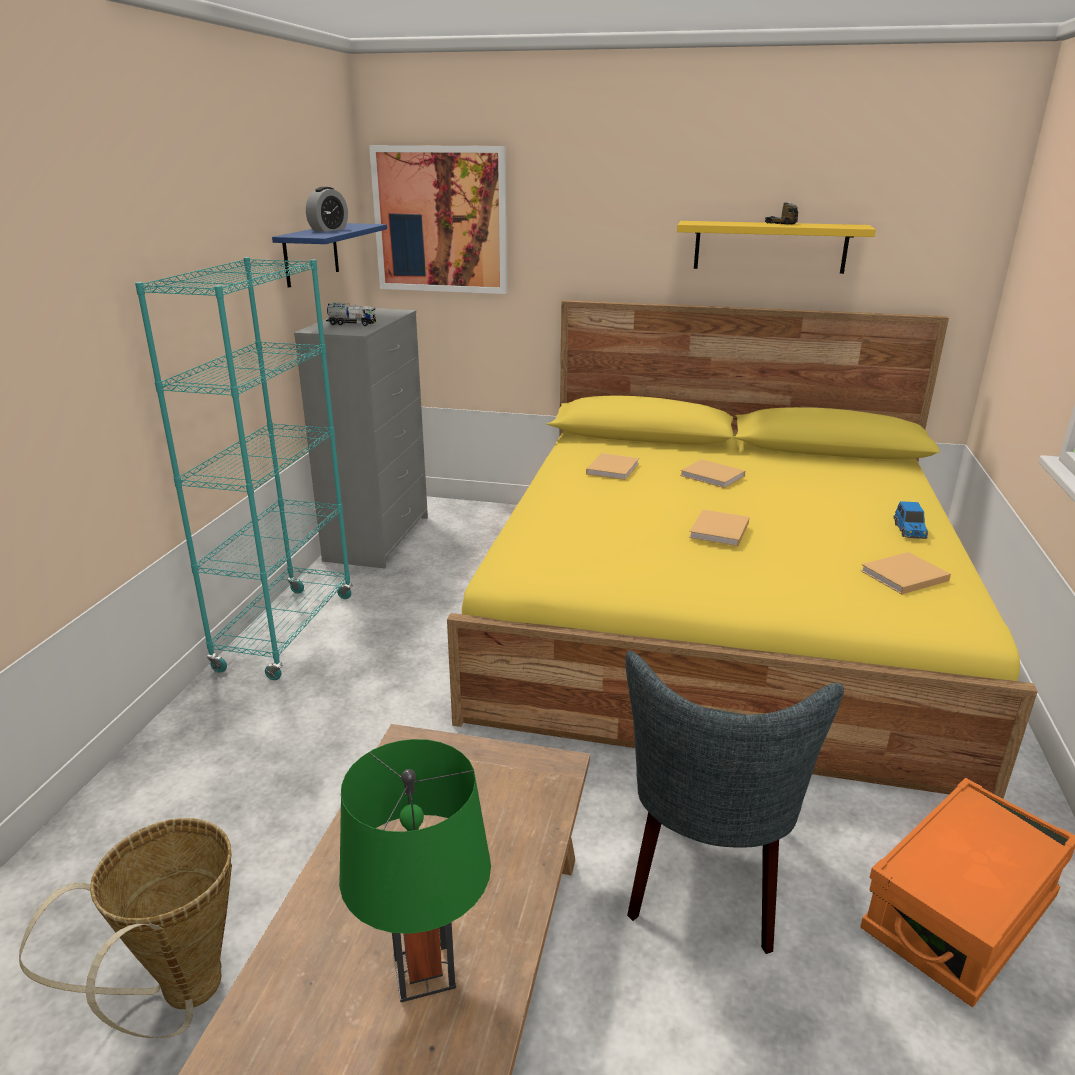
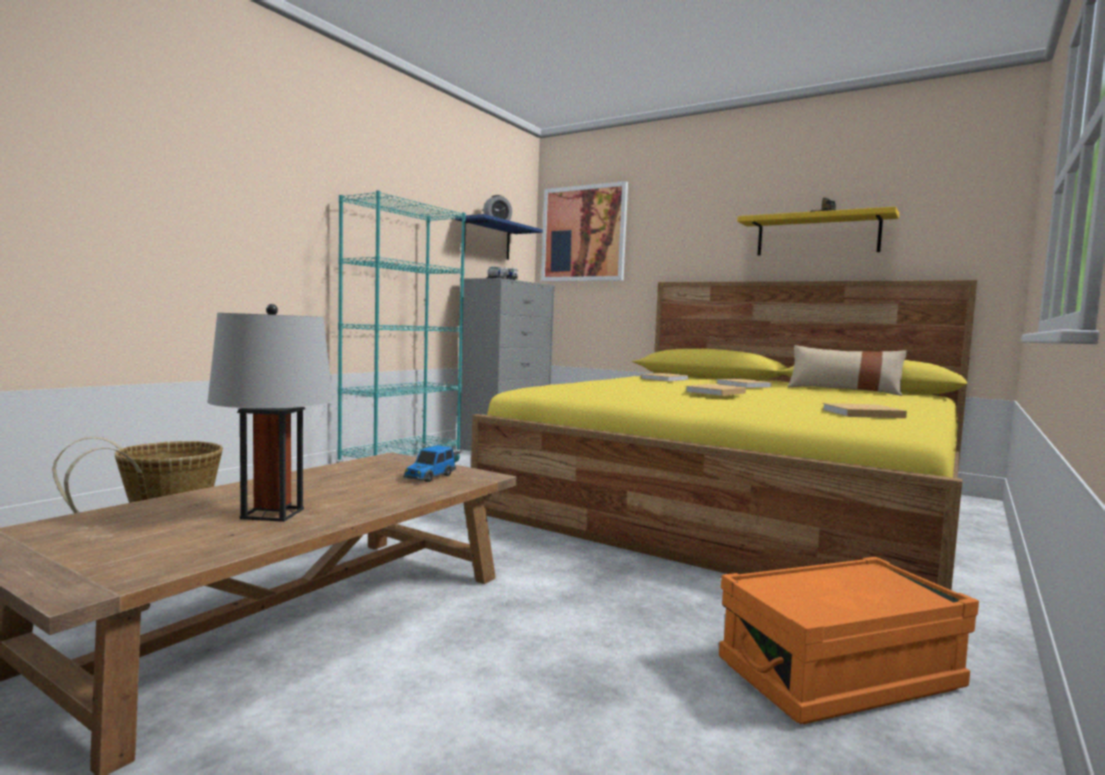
camera: 20 degrees right, 20 degrees down
(424, 972) = (272, 514): green table lamp -> grey table lamp
(706, 880) = (596, 608): grey chair -> none
(813, 463) = (844, 390): none -> beige pillow
(909, 531) = (896, 407): toy car -> toy car (429, 477)

